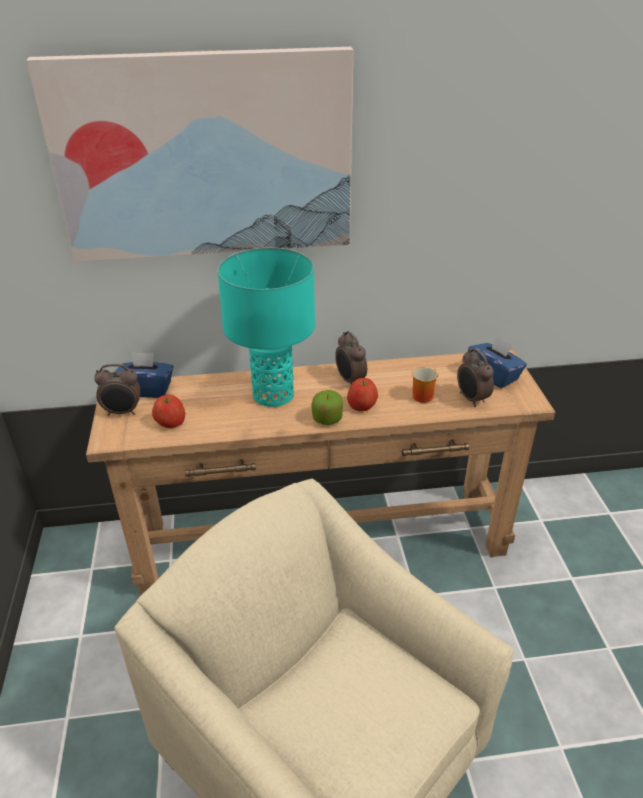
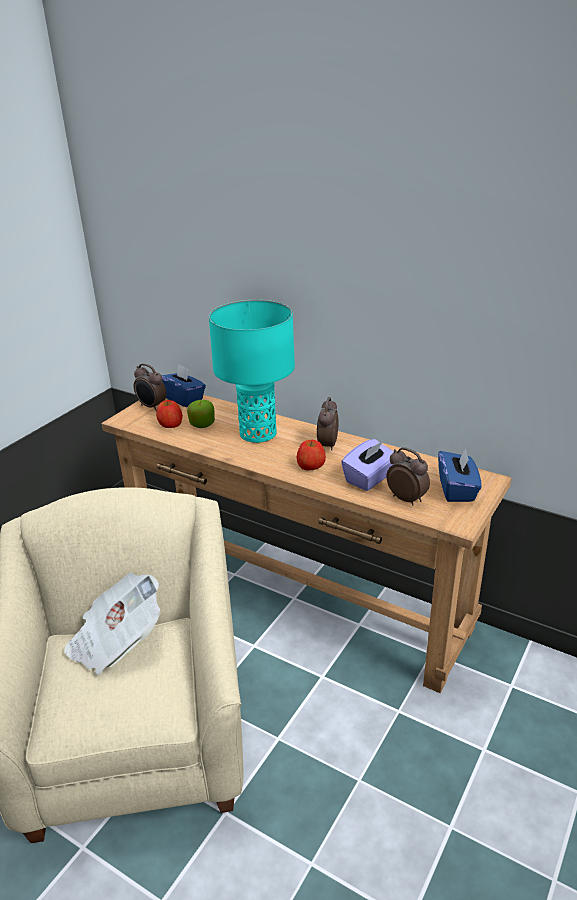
camera: 40 degrees right, 5 degrees down
(205, 157) = (241, 215): picture -> none
(321, 672) = (116, 641): none -> newspaper
(327, 419) = (271, 464): apple -> apple (202, 424)
(422, 394) = (370, 478): mug -> purple tissue box
(471, 399) = (407, 498): alarm clock -> alarm clock turned 120 degrees clockwise

